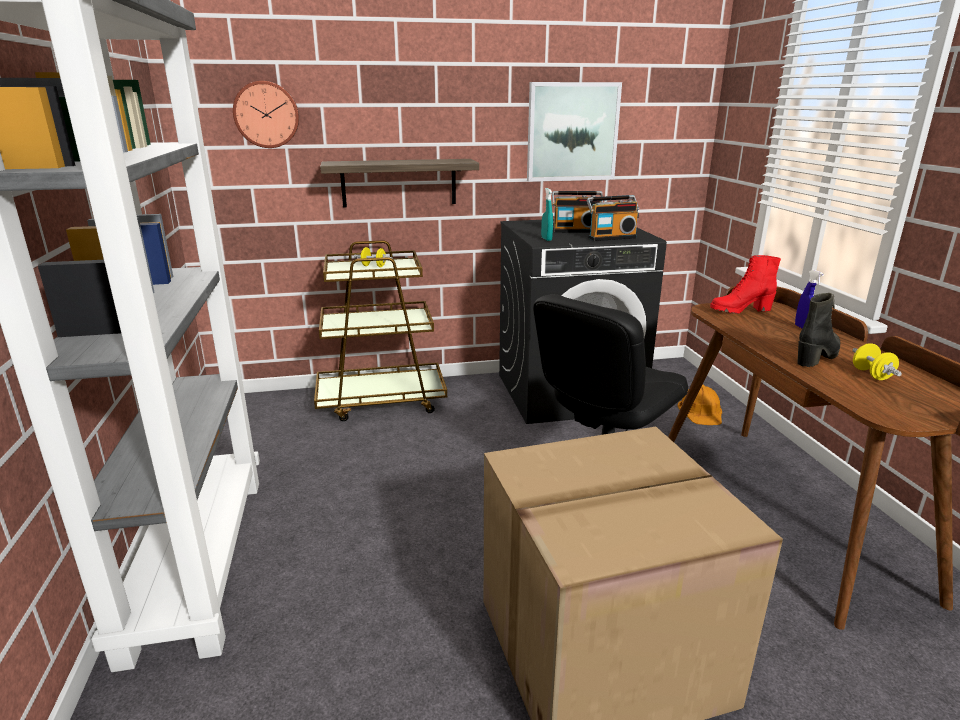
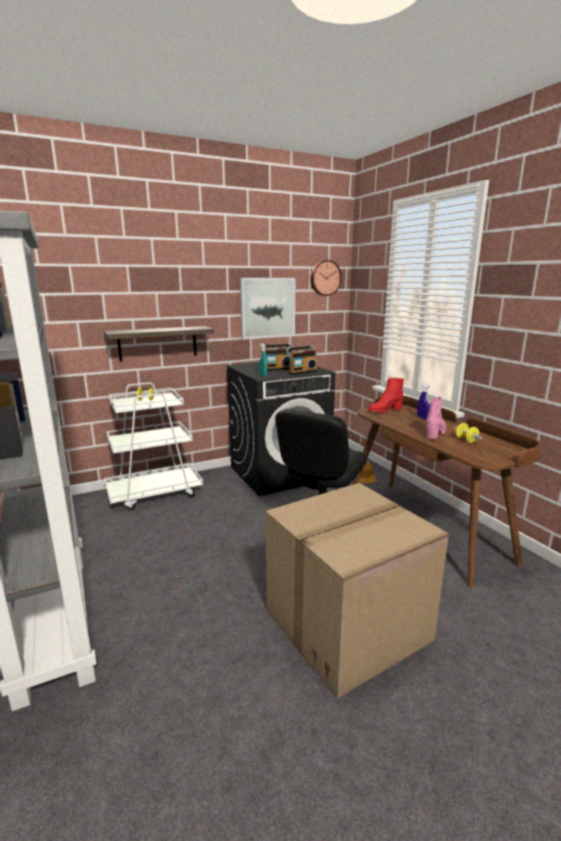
camera: 15 degrees left, 5 degrees down
(267, 114) = (63, 300): wall clock -> wall clock (325, 278)
(382, 401) = (155, 493): brown cart -> white cart
(817, 356) = (435, 433): black boot -> pink boot

